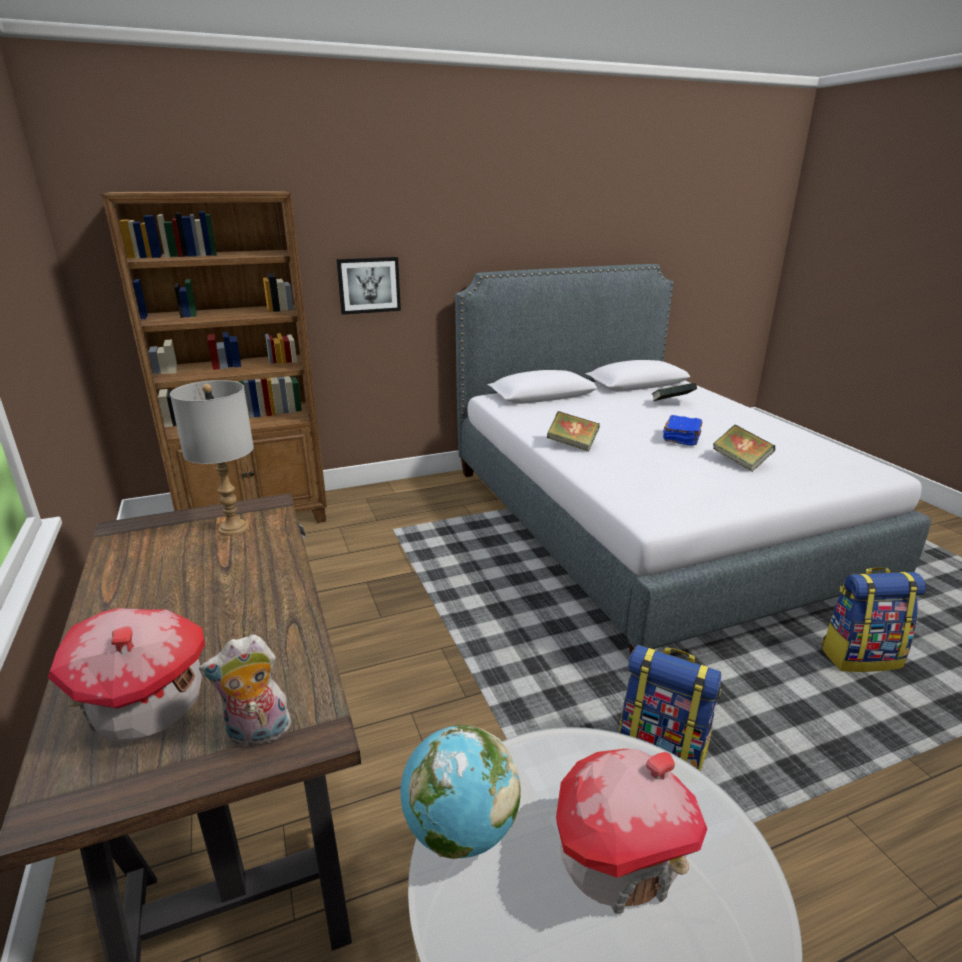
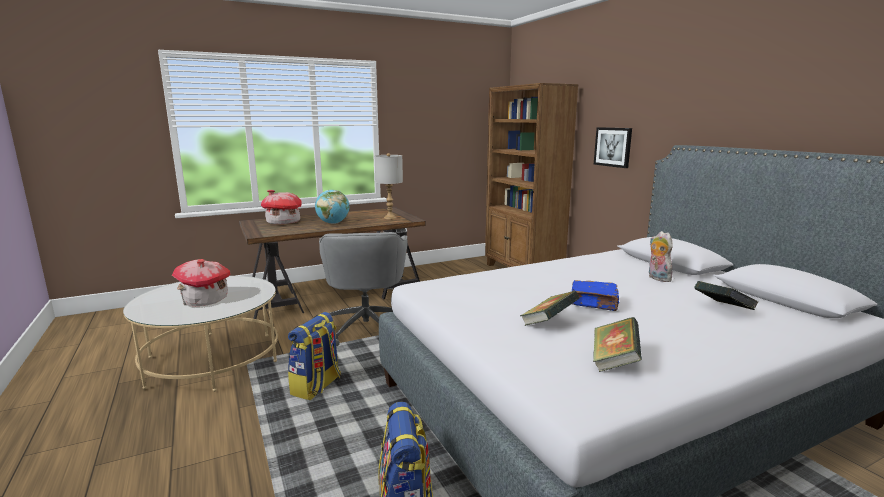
camera: 85 degrees right, 10 degrees down
(257, 734) = (262, 230): plush toy -> plush toy (657, 278)
(439, 702) = (366, 327): none -> grey office chair
(460, 830) = (236, 280): globe -> globe (333, 223)
(572, 444) = (545, 269): book -> book (614, 361)

